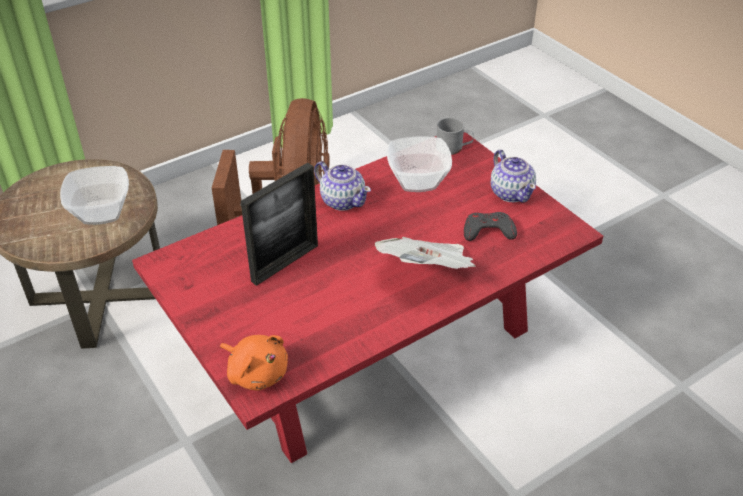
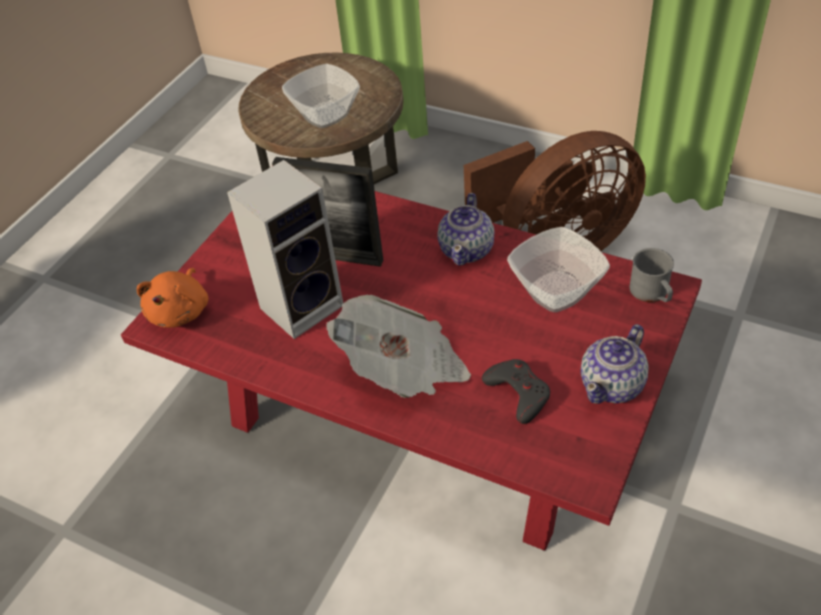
camera: 65 degrees right, 5 degrees up
(318, 299) = (303, 304): none -> speaker

